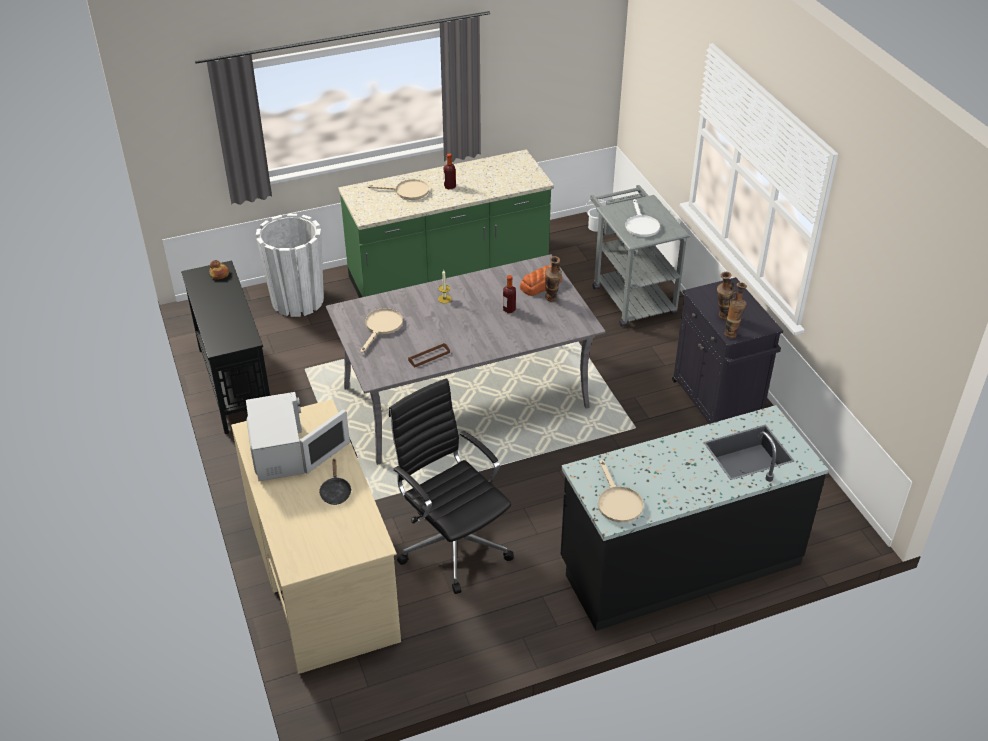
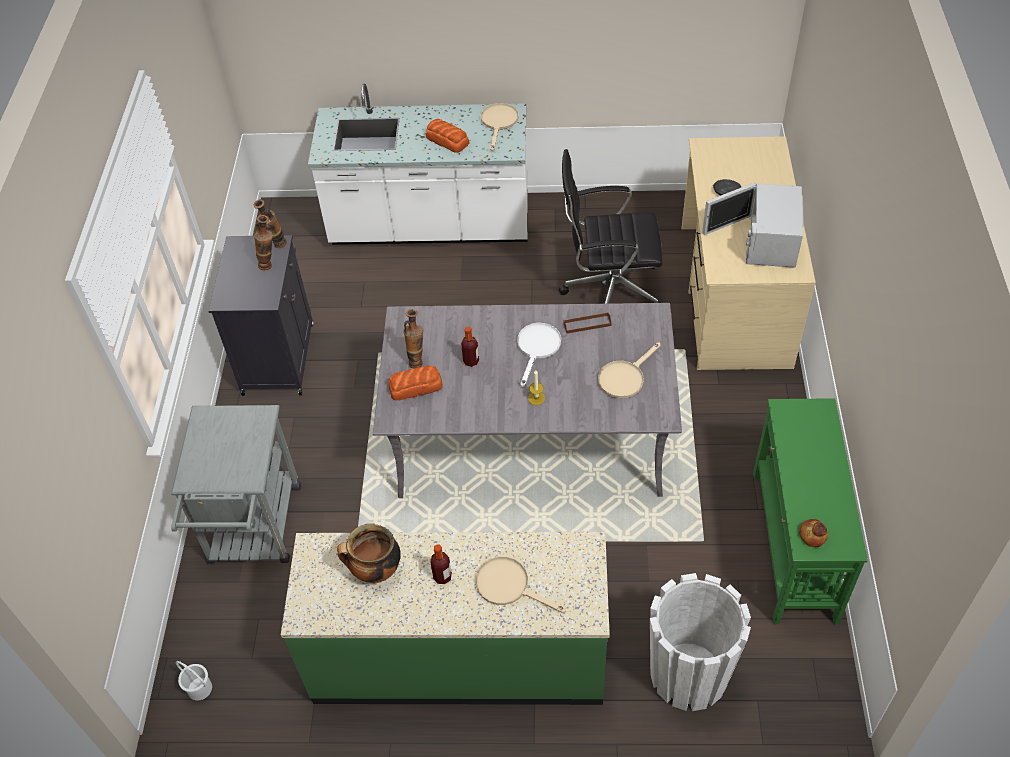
camera: 155 degrees left, 10 degrees up
(235, 382) = (793, 545): black console table -> green console table
(452, 543) = (609, 290): black office chair -> black office chair turned 105 degrees clockwise
(492, 180) = (375, 571): none -> cooking pot
(641, 225) = (235, 438): white frying pan -> white frying pan (537, 348)
(658, 466) = (447, 140): none -> bread
(679, 563) = (430, 226): black counter -> white counter

